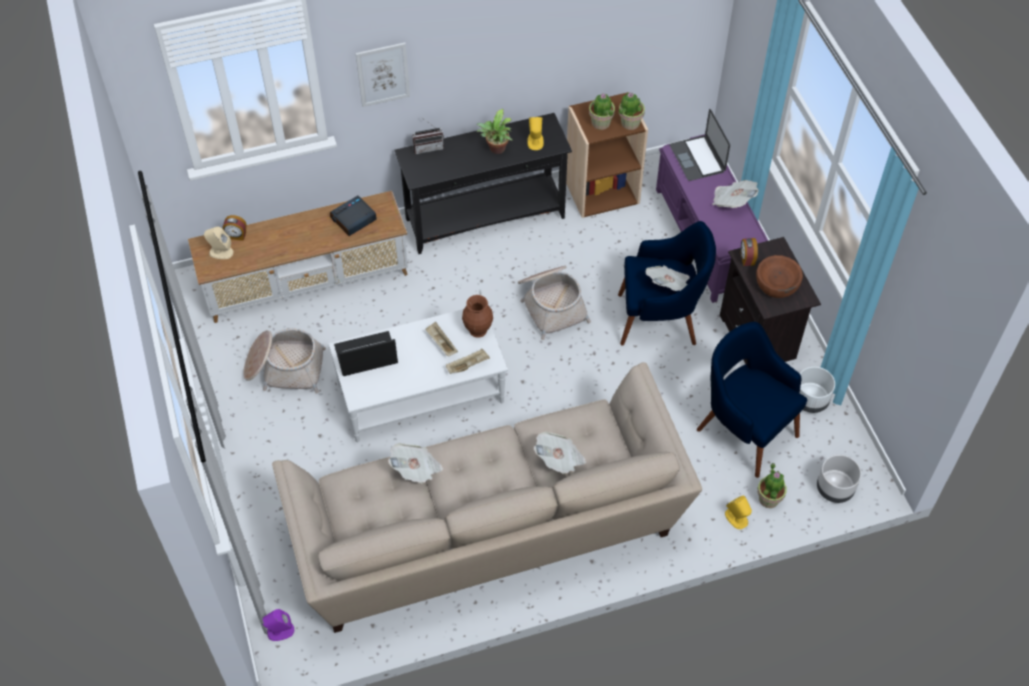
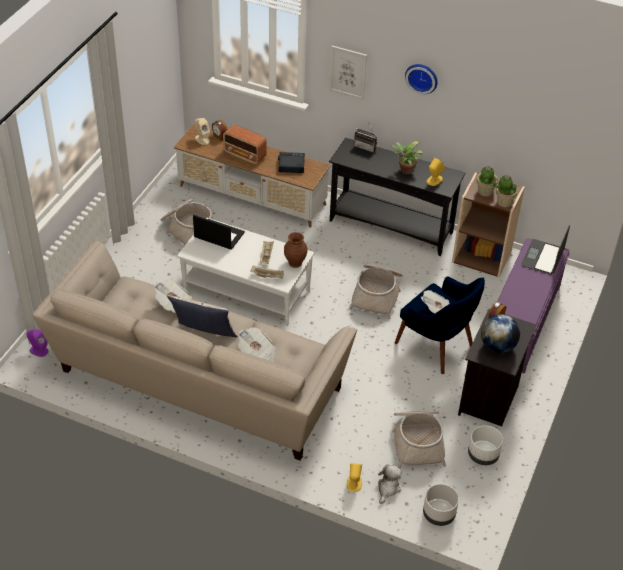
camera: 40 degrees right, 10 degrees down
(290, 240) = (245, 155): none -> radio
(482, 34) = (422, 77): none -> wall clock
(487, 482) = (204, 337): none -> pillow
(732, 201) = (537, 294): newspaper -> none
(744, 431) = (417, 441): blue armchair -> basket
(769, 499) = (388, 488): potted plant -> plush toy
(777, 284) = (497, 346): brown bowl -> globe

